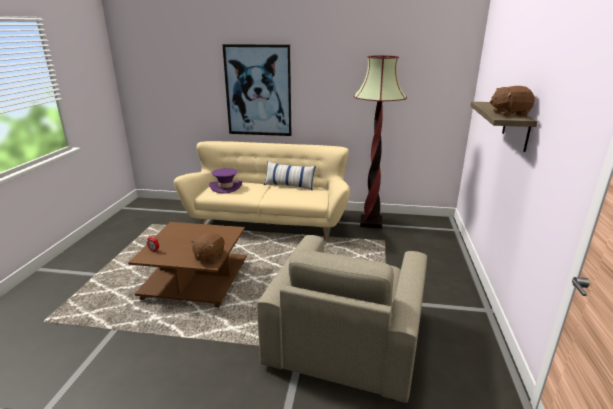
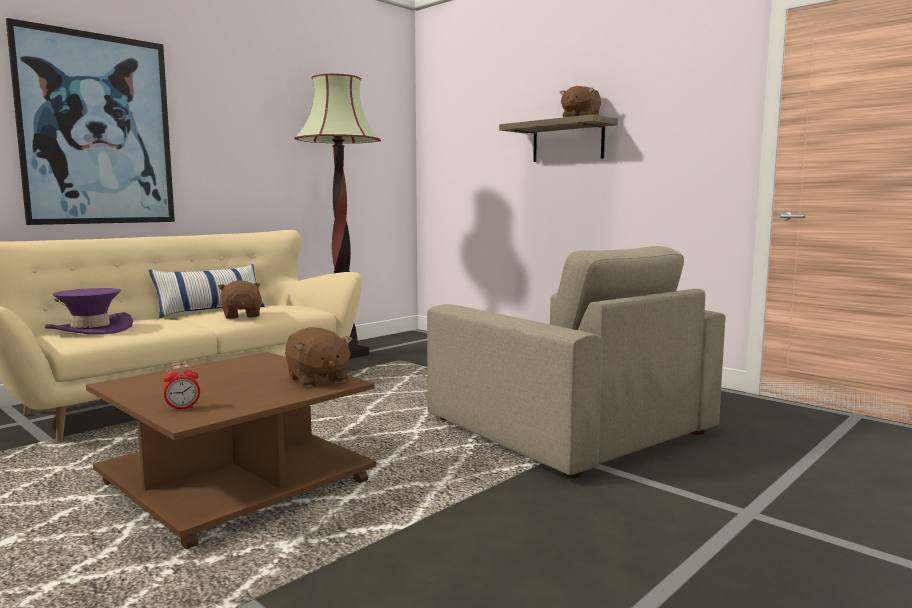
camera: 55 degrees left, 15 degrees down
(284, 196) = (242, 315): none -> brown plush toy

